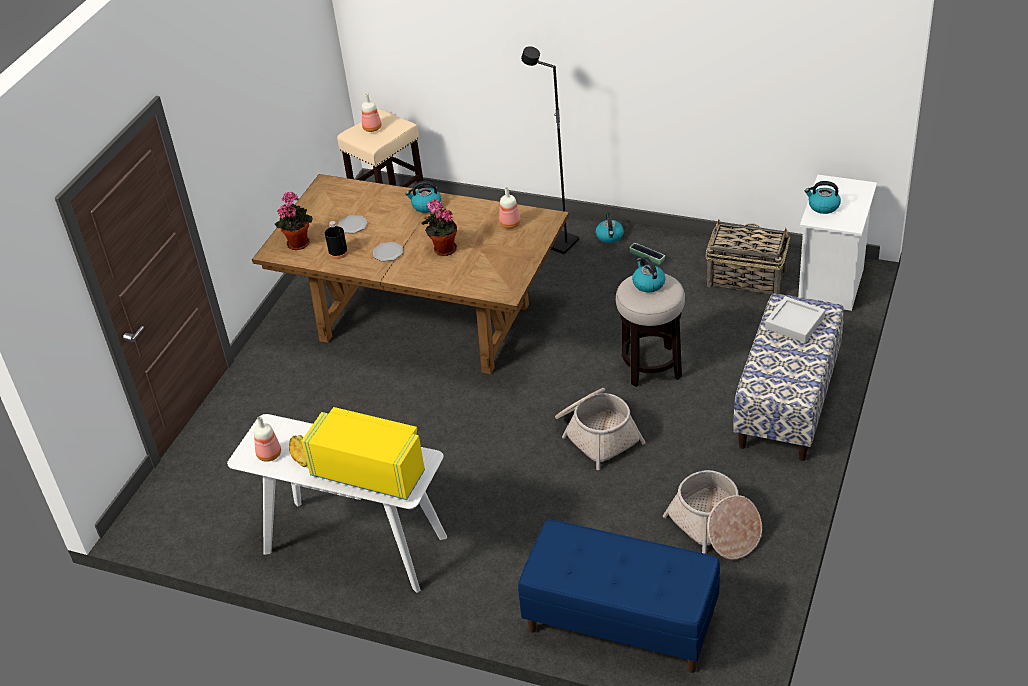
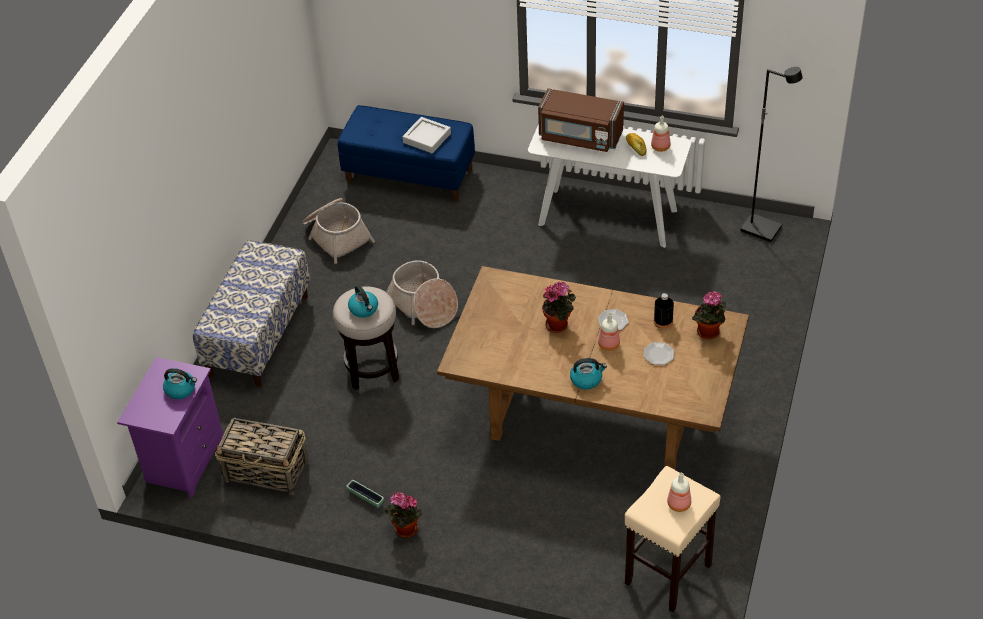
camera: 175 degrees right, 5 degrees up
(369, 473) = (580, 136): yellow microwave -> brown microwave
(511, 224) = (494, 355): bottle -> bottle (608, 345)
(556, 243) = (465, 521): black floor lamp -> black floor lamp (762, 229)
(610, 237) = (404, 530): kettle -> potted plant
(794, 323) = (240, 313): grey tray -> grey tray (427, 138)
(832, 286) = (183, 460): white nightstand -> purple nightstand

